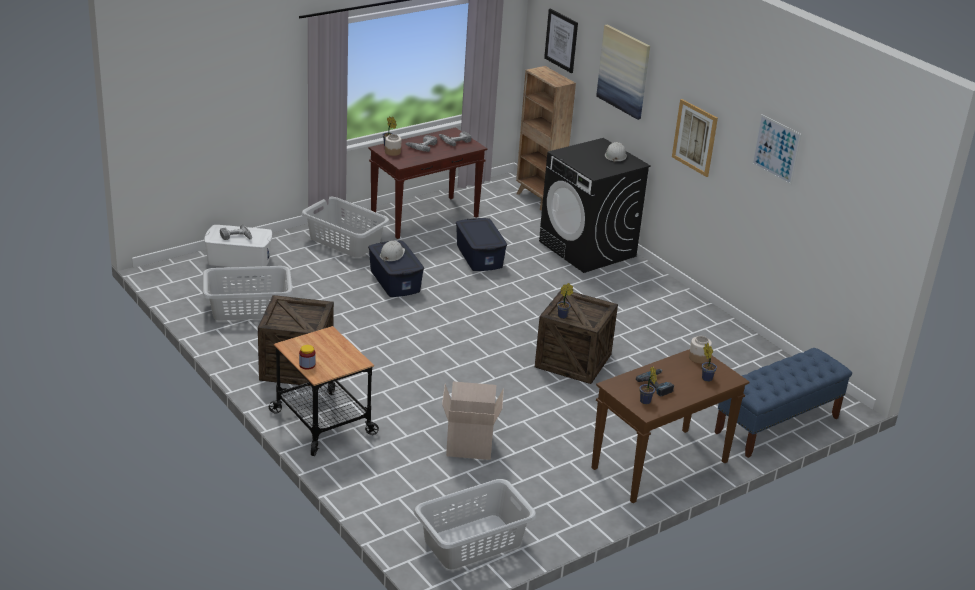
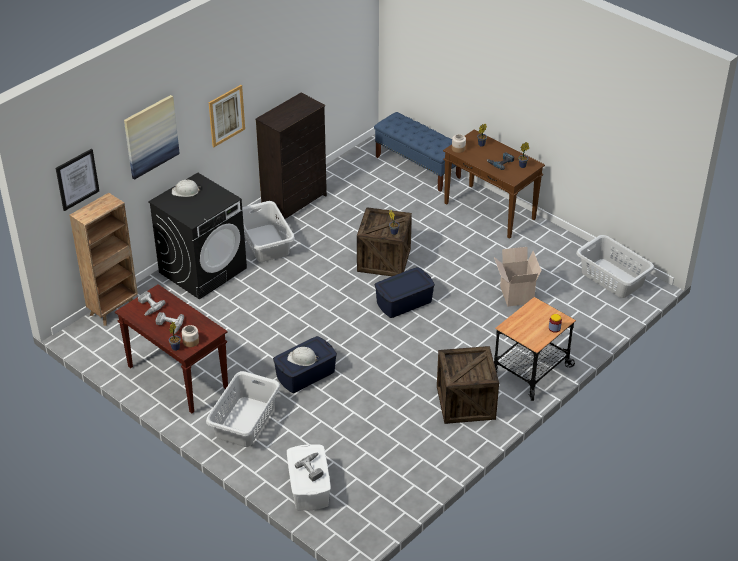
camera: 100 degrees left, 10 degrees up
(247, 308) = (392, 456): grey laundry basket -> grey laundry basket (265, 243)
(479, 256) = (240, 330): blue storage box -> blue storage box (403, 302)
(704, 319) = (295, 203): none -> black dresser
(776, 149) = (287, 59): picture -> none

